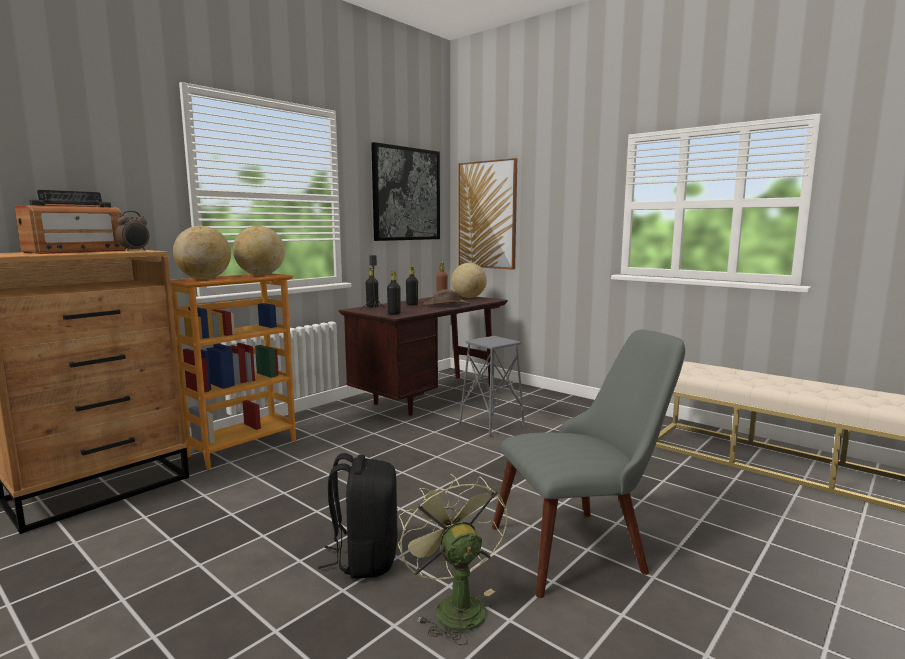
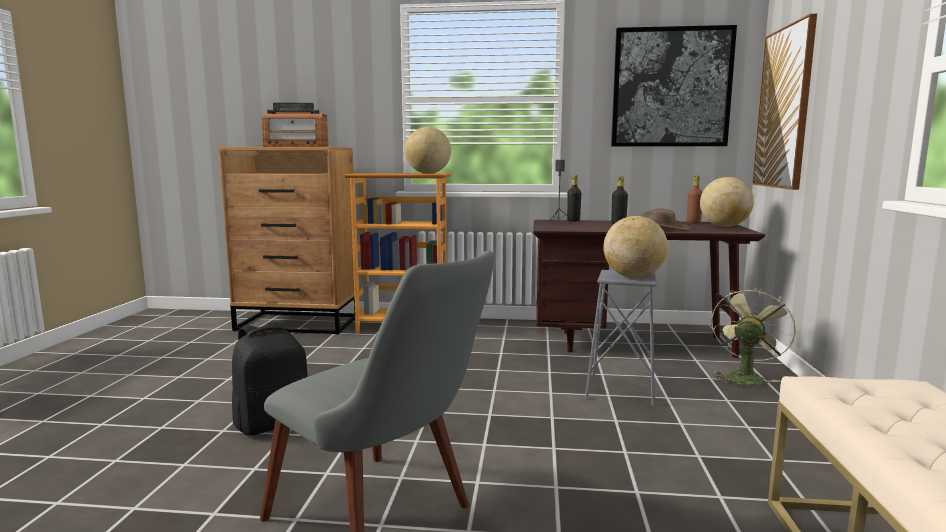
camera: 55 degrees right, 0 degrees up
(135, 251) = (320, 146): alarm clock -> none
(205, 279) = (378, 173): globe -> globe (633, 277)
(394, 313) = (556, 227): black bottle -> none
(454, 606) = (222, 480): green fan -> green fan (745, 377)

